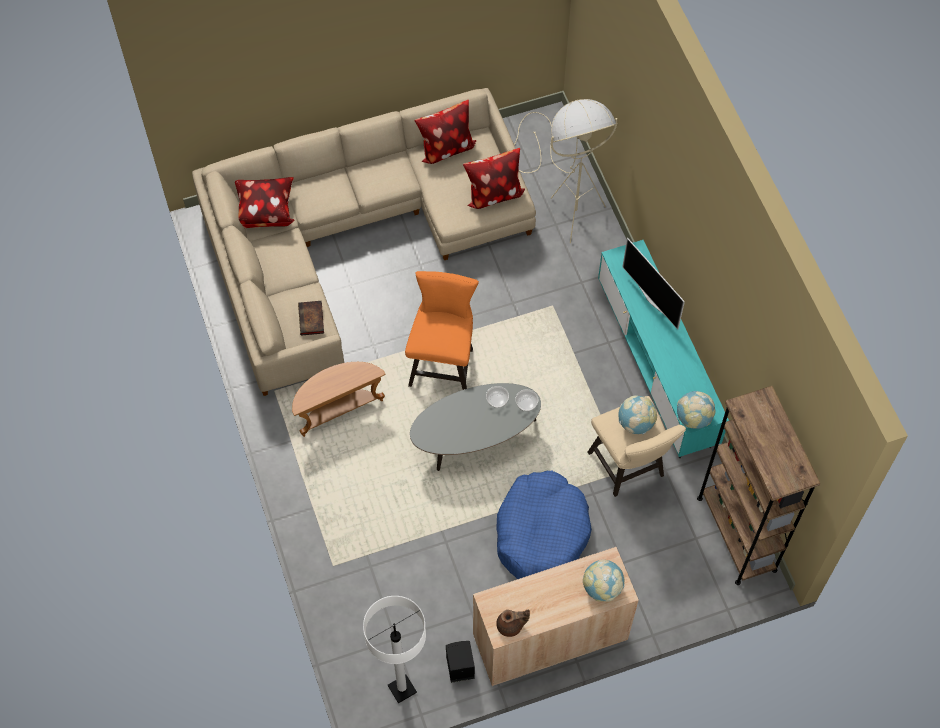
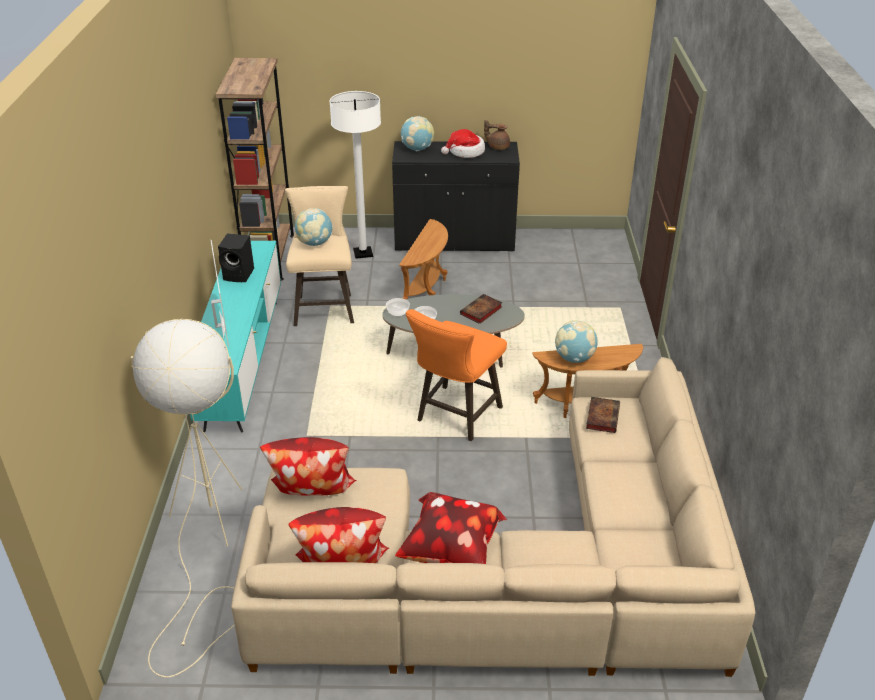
camera: 160 degrees left, 25 degrees down
(265, 211) = (640, 553): pillow -> pillow (452, 554)
(402, 689) = (581, 241): white floor lamp -> white floor lamp (363, 253)
(451, 429) = (481, 311): none -> book
(459, 667) = (533, 241): black speaker -> black speaker (239, 275)
(541, 532) = (427, 289): blue dog bed -> brown side table
(544, 599) = (465, 152): none -> hat
(550, 637) = (454, 241): beige cabinet -> black cabinet
(693, 418) = (259, 247): globe -> globe (574, 358)

